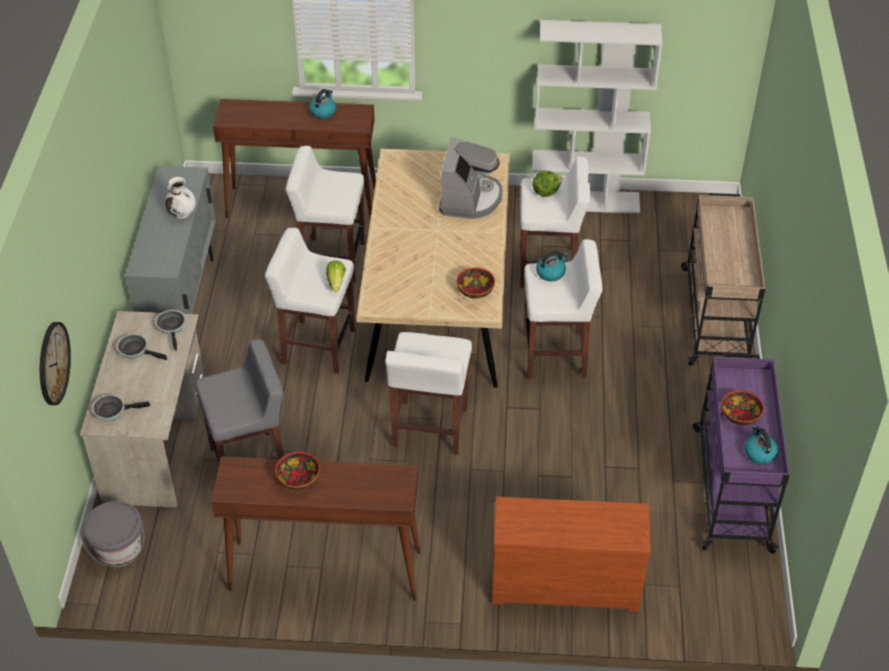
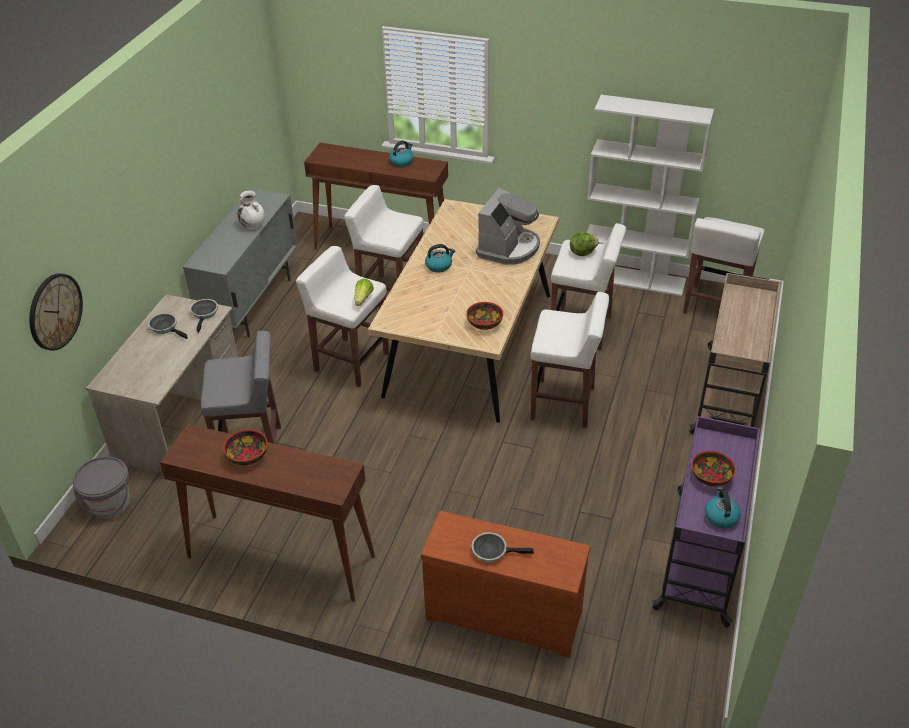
camera: 15 degrees right, 5 degrees down
(112, 410) = (122, 373): frying pan -> frying pan (492, 551)
(429, 428) = (424, 448): white stool -> white stool (714, 305)
(551, 273) = (563, 320): kettle -> kettle (439, 266)

